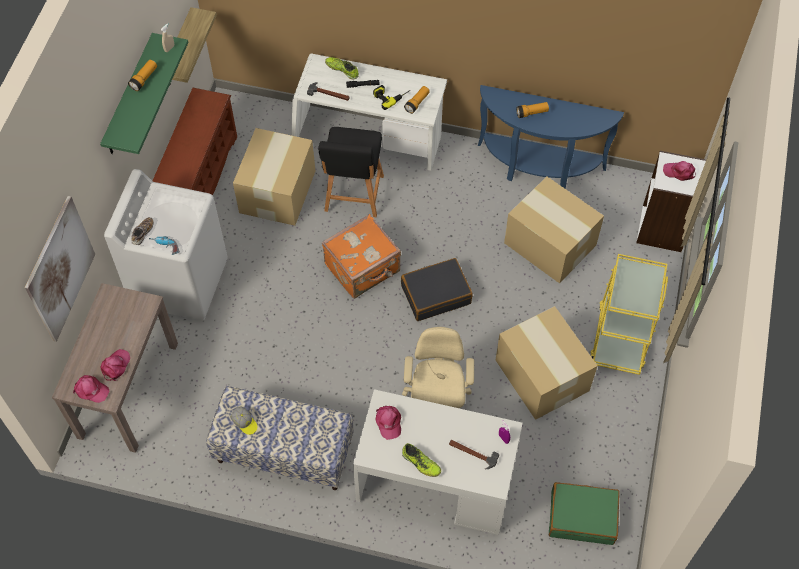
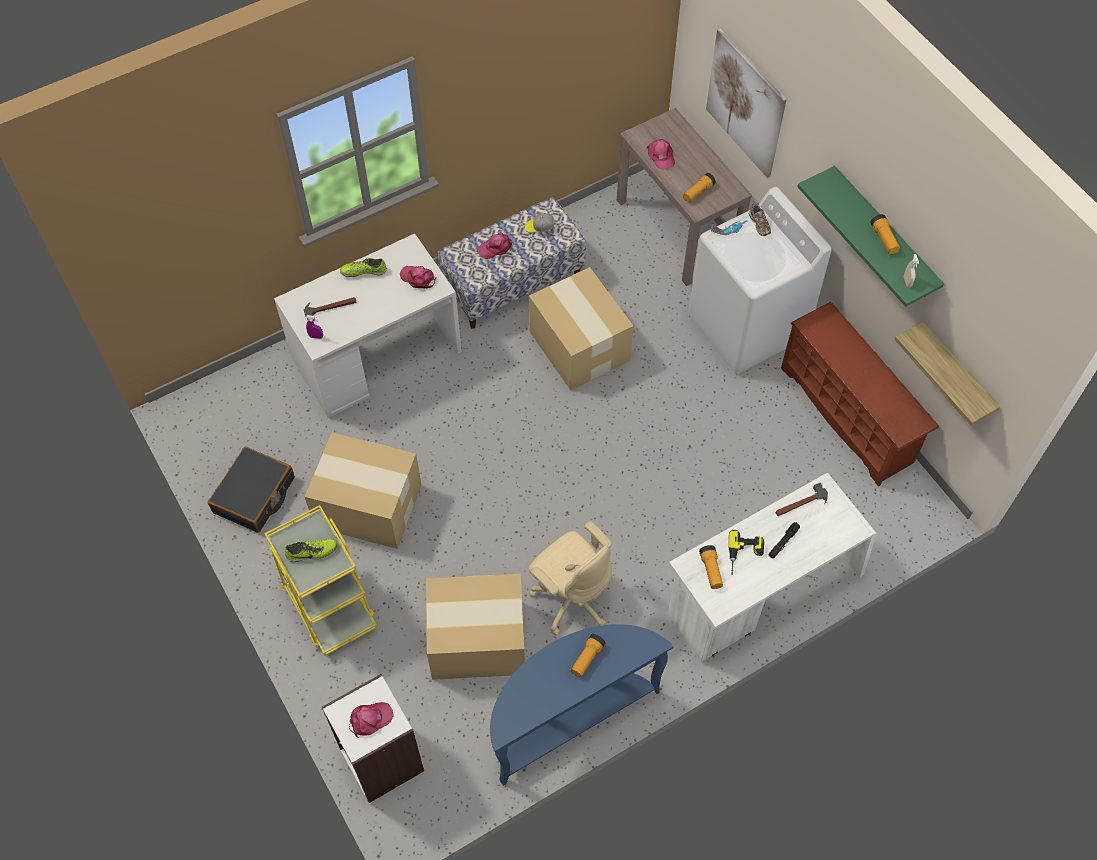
camera: 135 degrees right, 0 degrees up
(91, 390) = (655, 131): pink cap -> pink cap (495, 247)
(131, 315) = (698, 192): none -> flashlight
(278, 191) = (775, 469): cardboard box -> cardboard box (579, 347)
(342, 69) = (823, 541): shoe -> shoe (312, 552)
(353, 196) = (706, 524): black stool -> none
(363, 269) = (617, 465): orange suitcase -> none
(436, 294) = (531, 497): black suitcase -> black suitcase (254, 495)
(436, 403) = (435, 410): beige office chair -> beige office chair (571, 598)
(582, 517) = (235, 422): green suitcase -> none

